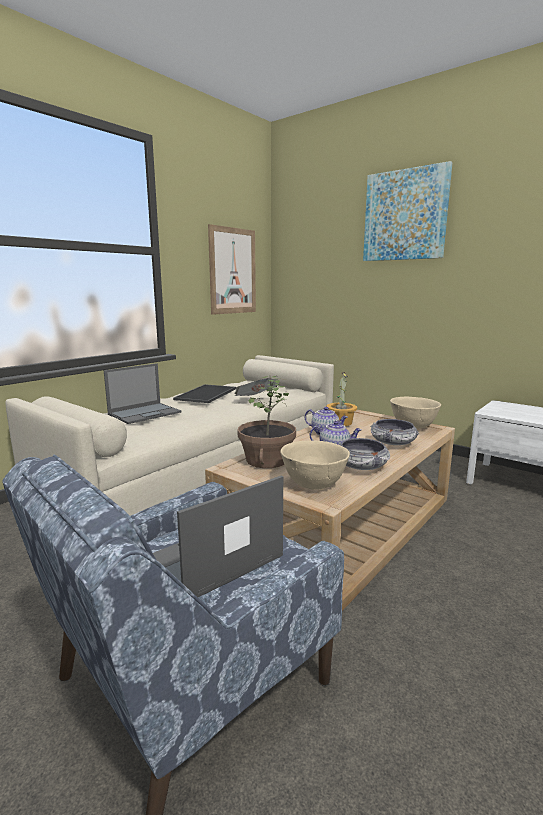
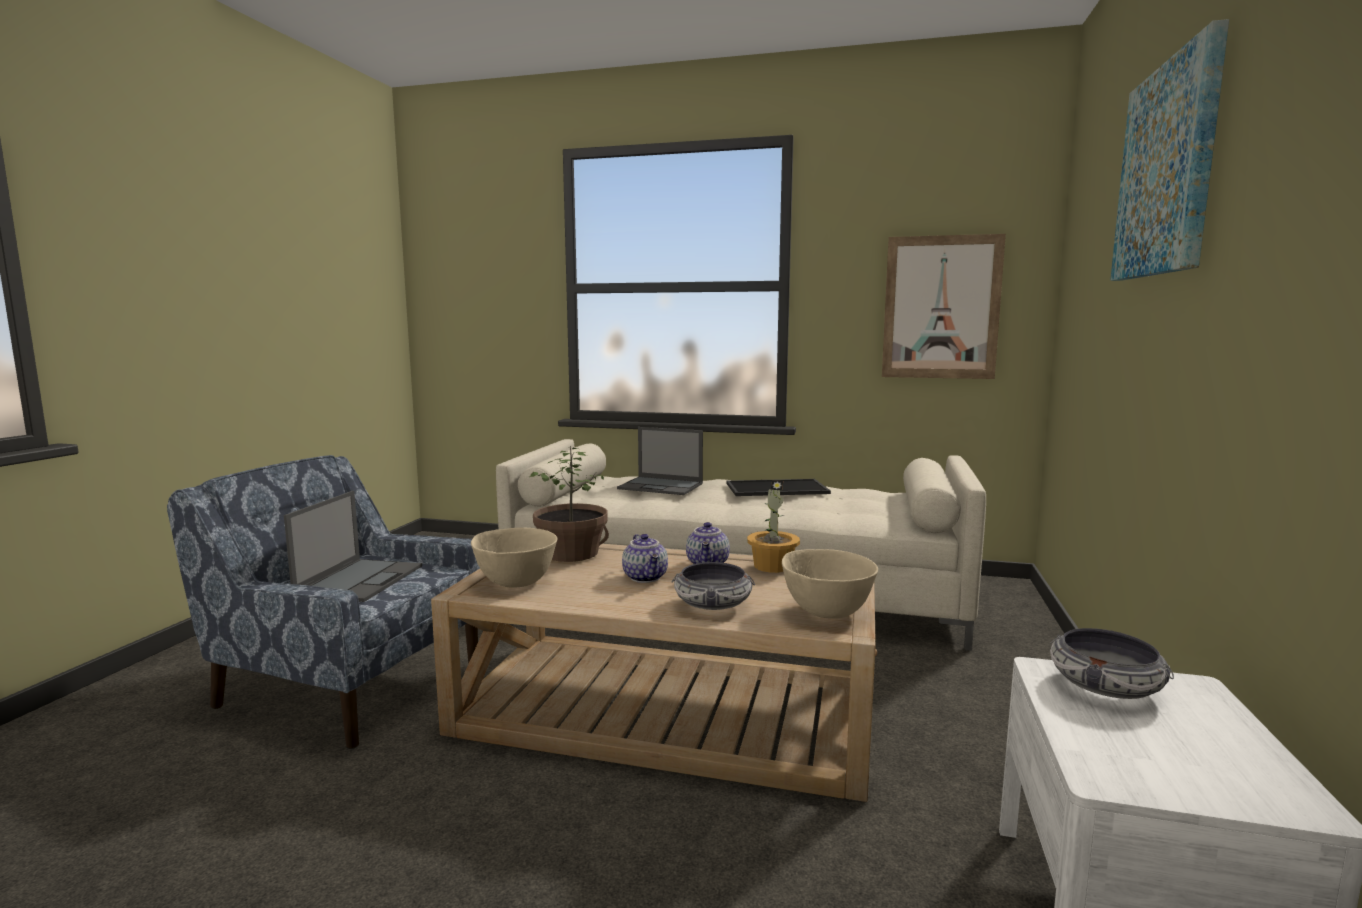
camera: 65 degrees right, 5 degrees down
(212, 559) = (360, 580): laptop -> laptop turned 75 degrees clockwise
(256, 400) = (796, 511): newspaper -> none
(361, 466) = (590, 595): bowl -> bowl (1105, 686)

